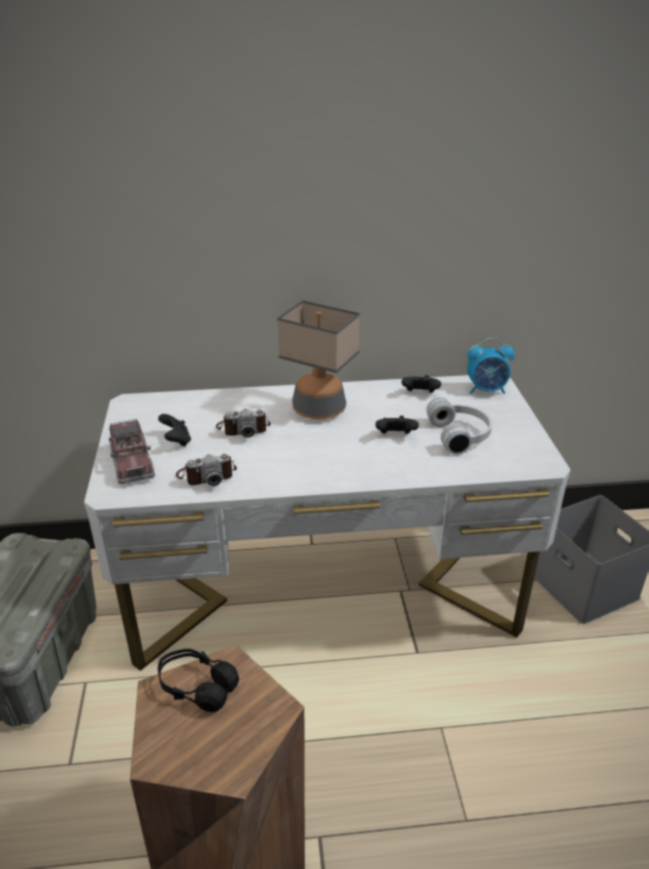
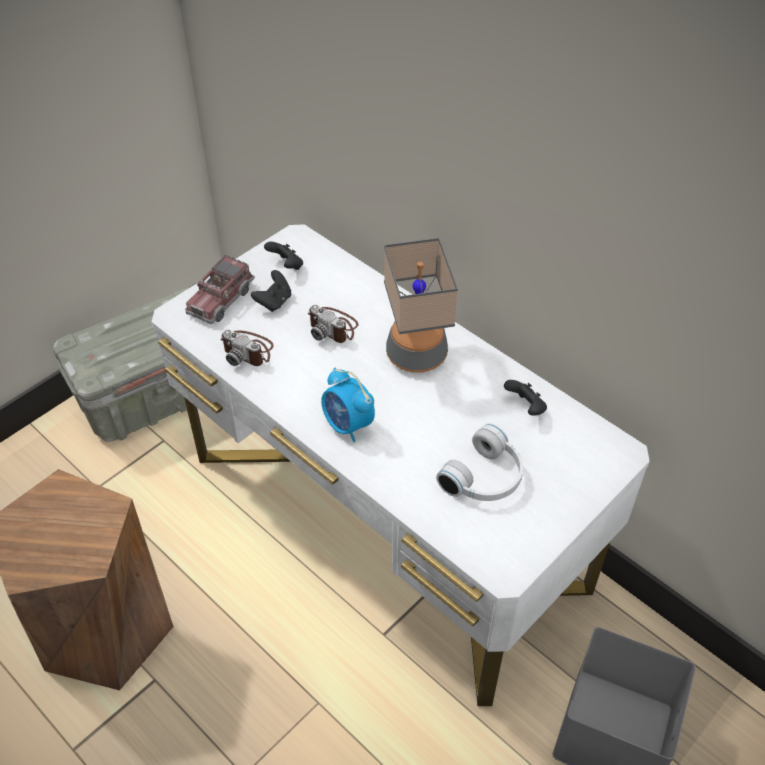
camera: 50 degrees right, 15 degrees up
(196, 687) = (76, 504): black headphones -> none
(395, 436) = (430, 432): black game controller -> black game controller (286, 266)
(486, 390) = (597, 454): alarm clock -> alarm clock (348, 425)

